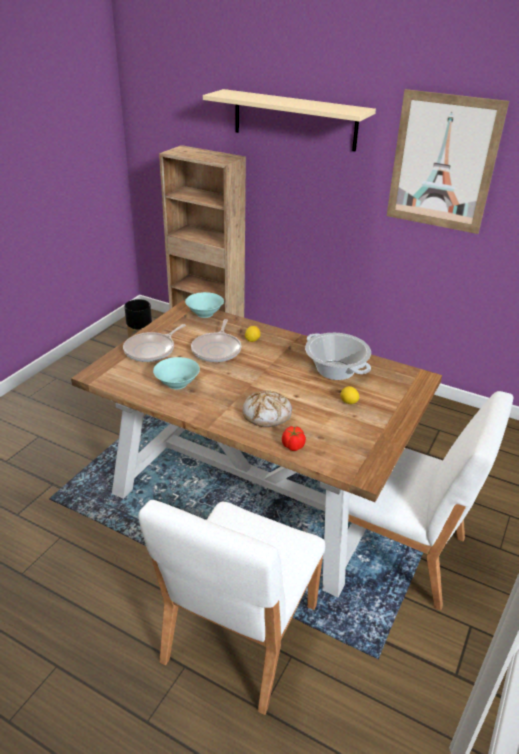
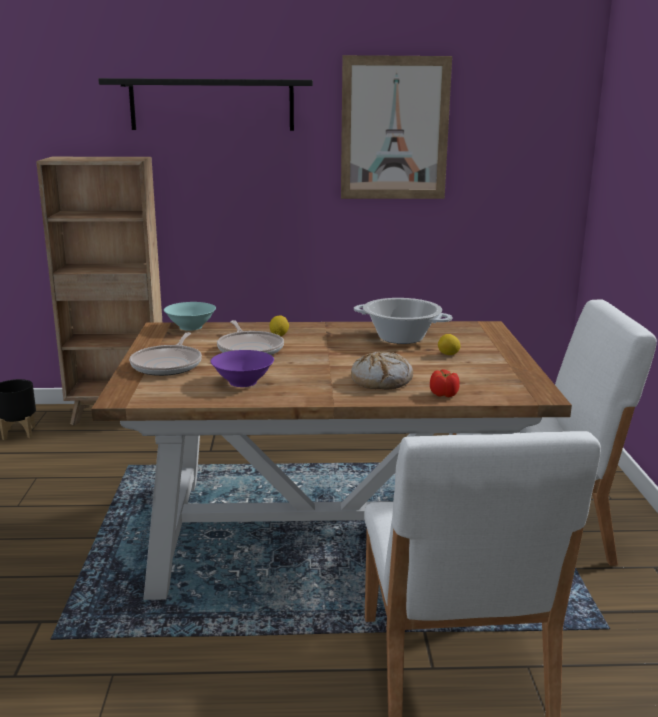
camera: 30 degrees left, 15 degrees down
(177, 383) = (242, 382): turquoise bowl -> purple bowl
(294, 120) = (212, 104): beige shelf -> black shelf

